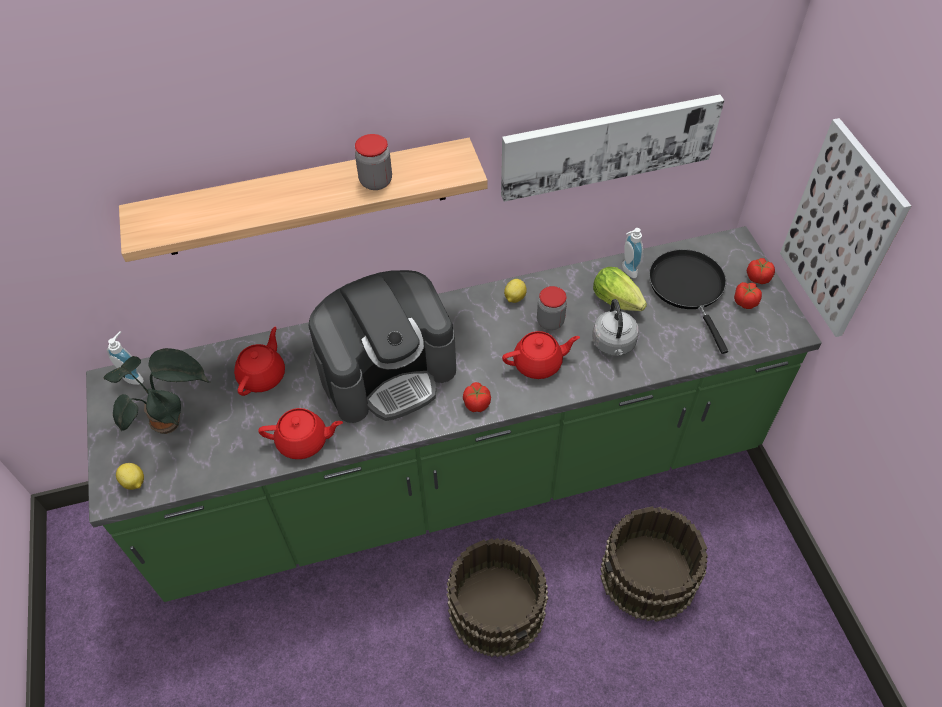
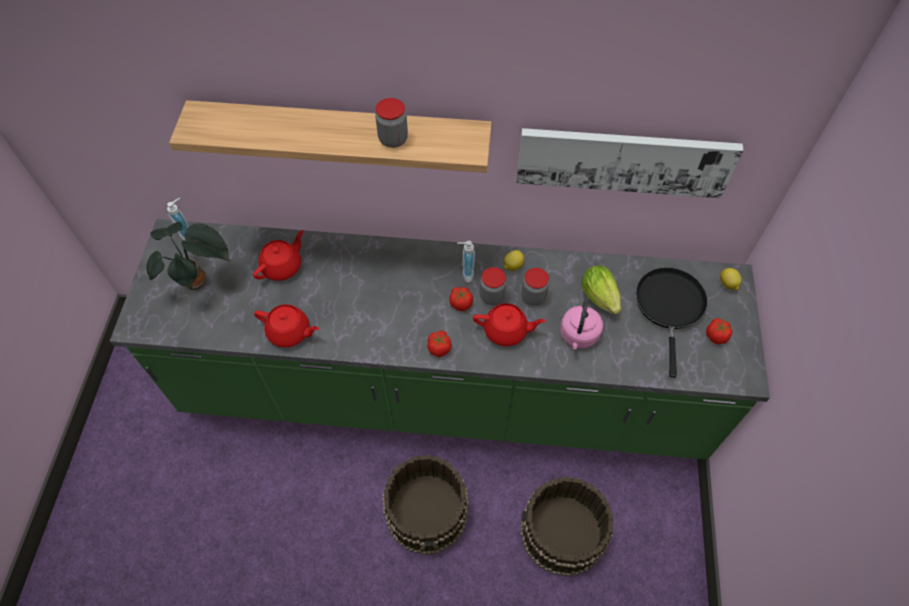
camera: 20 degrees right, 5 degrees up
(134, 482) = (153, 321): lemon -> lemon (728, 284)
(388, 372) = (380, 296): coffee machine -> none
(507, 334) = (492, 296): none -> jar
(614, 344) = (578, 336): grey kettle -> pink kettle
(627, 271) = (621, 273): soap dispenser -> soap dispenser (465, 273)
(757, 277) = (739, 317): tomato -> tomato (460, 303)
(840, 231) = (809, 308): picture -> none

